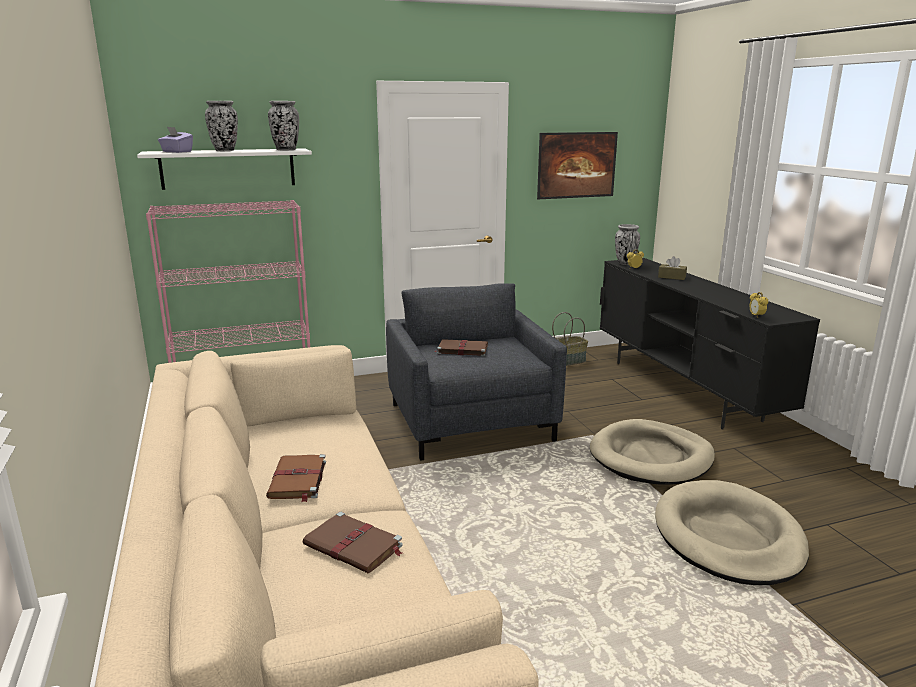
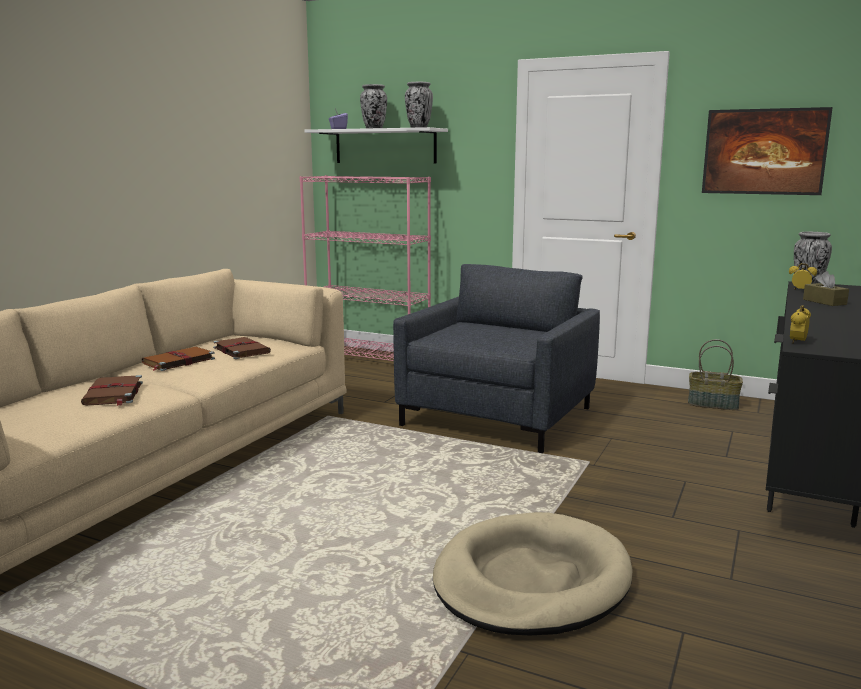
camera: 45 degrees right, 5 degrees down
(461, 349) = (481, 329): brown book -> brown book (241, 350)
(651, 457) = (610, 498): beige dog bed -> none

